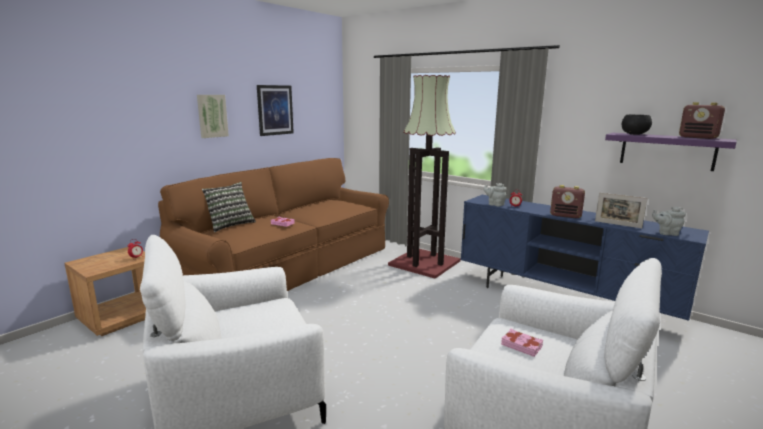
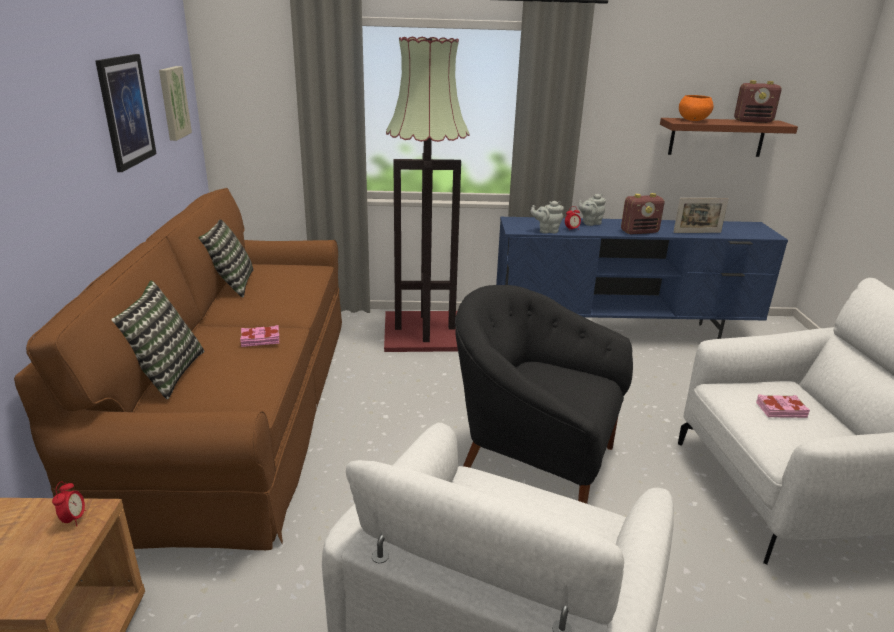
camera: 40 degrees left, 10 degrees up
(212, 116) = (48, 147): picture -> picture (173, 103)
(312, 204) = (230, 284): none -> pillow
(379, 341) = (534, 469): none -> black armchair
(634, 134) = (692, 120): black bowl -> orange bowl
(666, 233) = (746, 234): grey teapot -> grey teapot (590, 223)
(667, 151) = (717, 137): purple shelf -> brown shelf

